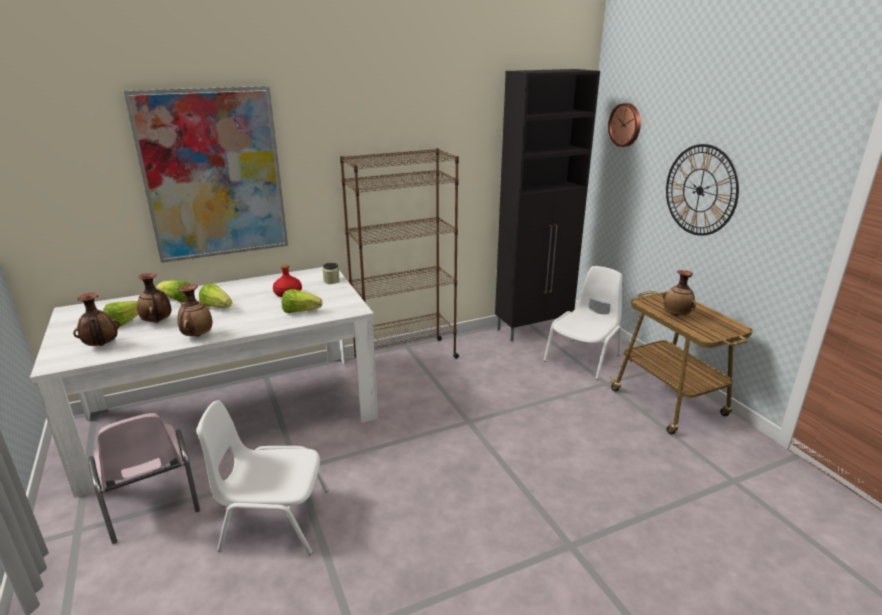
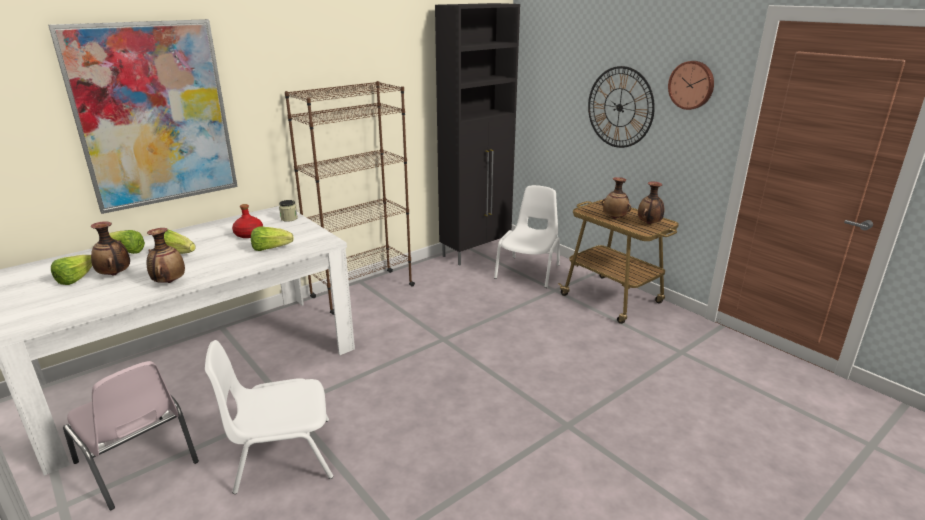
camera: 15 degrees left, 0 degrees up
(101, 345) = (60, 304): vase -> vase (649, 223)
(626, 125) = (545, 54): wall clock -> wall clock (692, 85)

